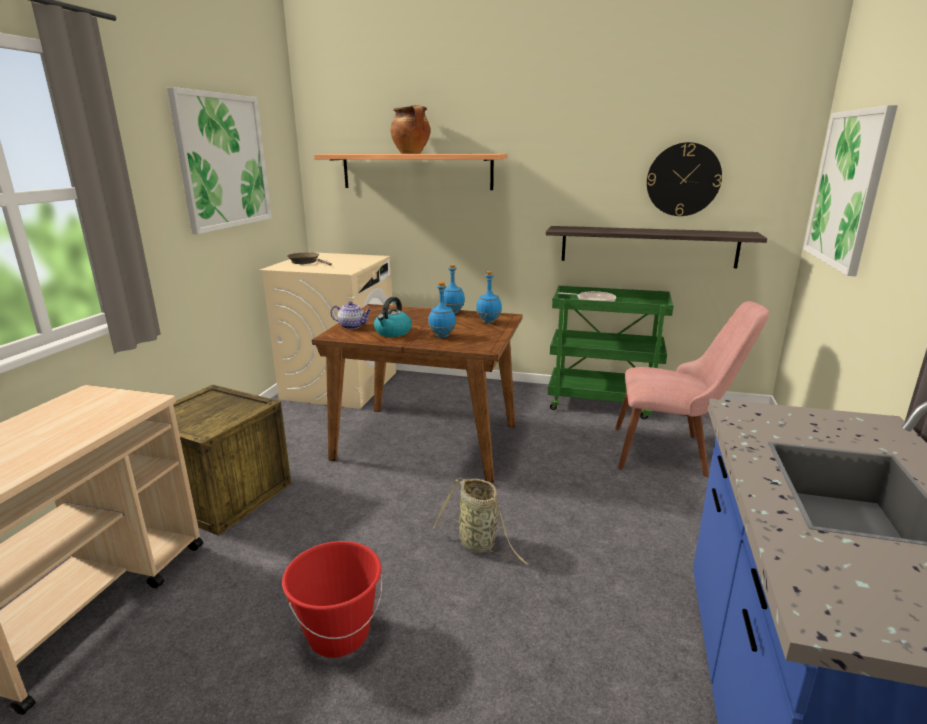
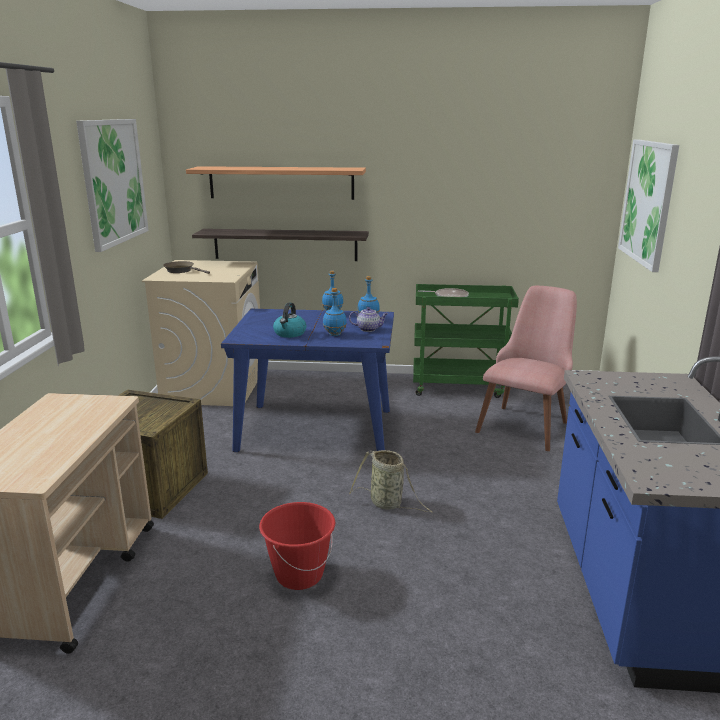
camera: 10 degrees left, 0 degrees up
(352, 326) = (250, 330): teapot -> teapot (368, 329)
(412, 153) = (279, 168): cooking pot -> none
(428, 442) = (317, 430): brown dining table -> blue dining table
(648, 246) = (492, 247): shelf -> shelf (285, 244)
(673, 452) = (526, 422): pink chair -> pink chair turned 60 degrees counterclockwise
(683, 179) = (519, 190): wall clock -> none

